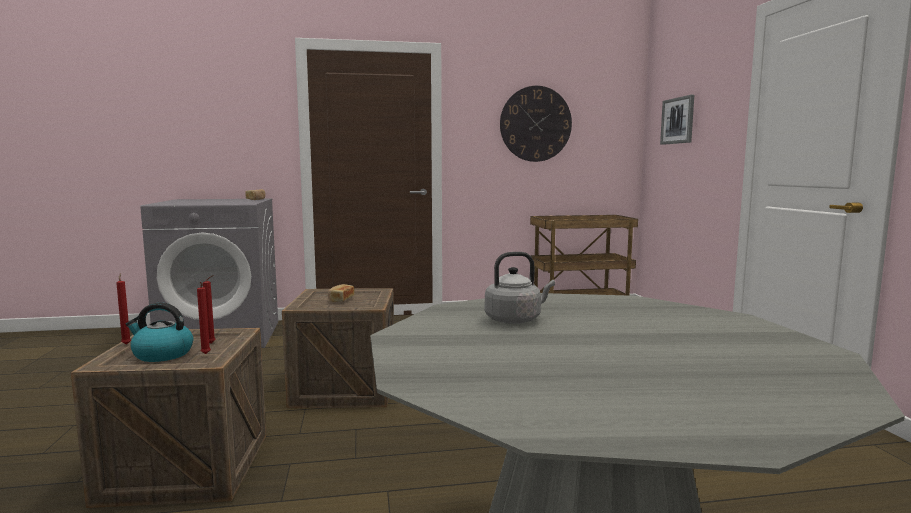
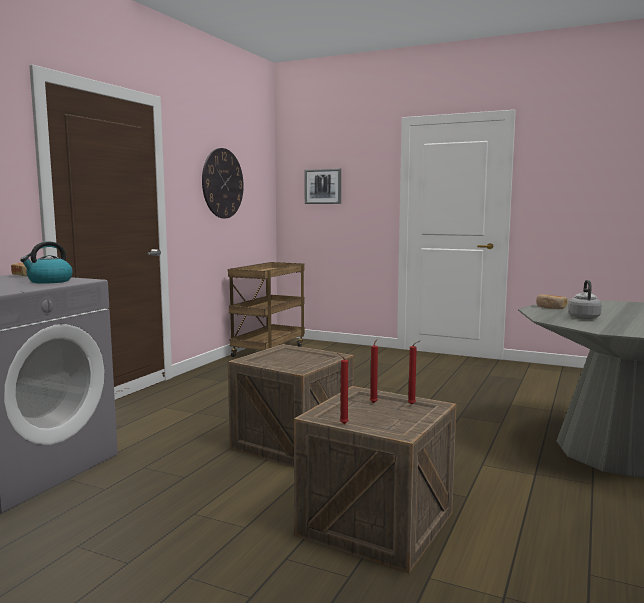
camera: 55 degrees left, 0 degrees up
(162, 354) = (387, 417): kettle -> kettle (49, 281)
(340, 300) = (289, 360): bread -> bread (551, 307)

